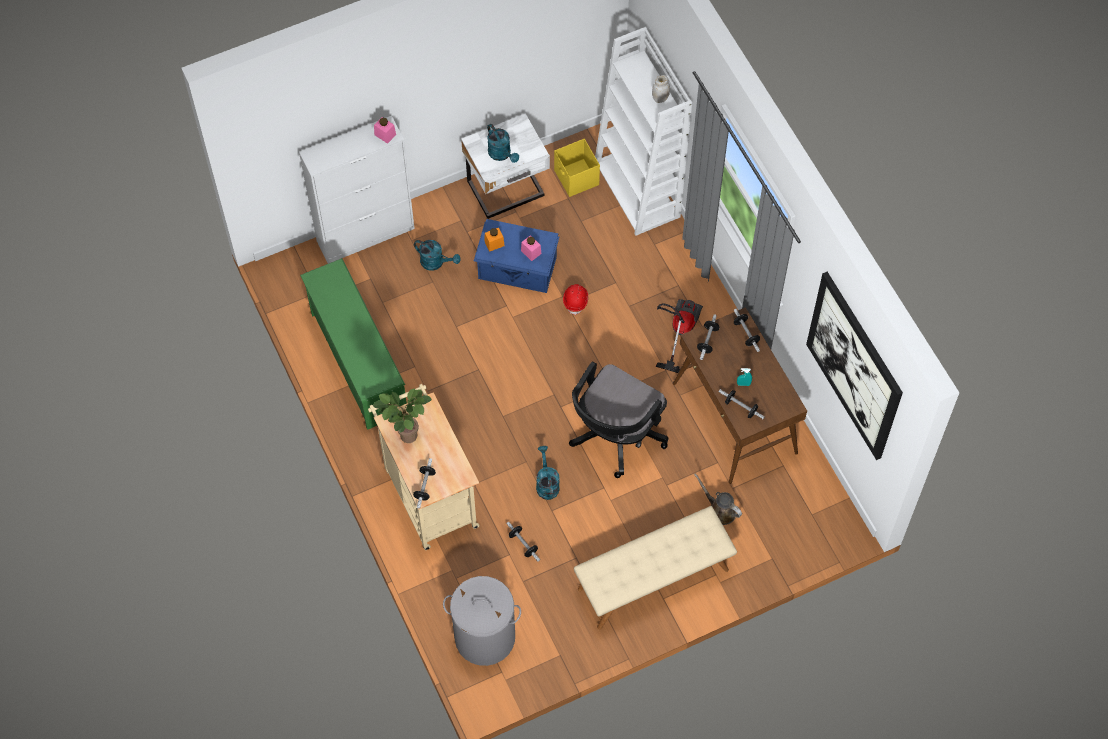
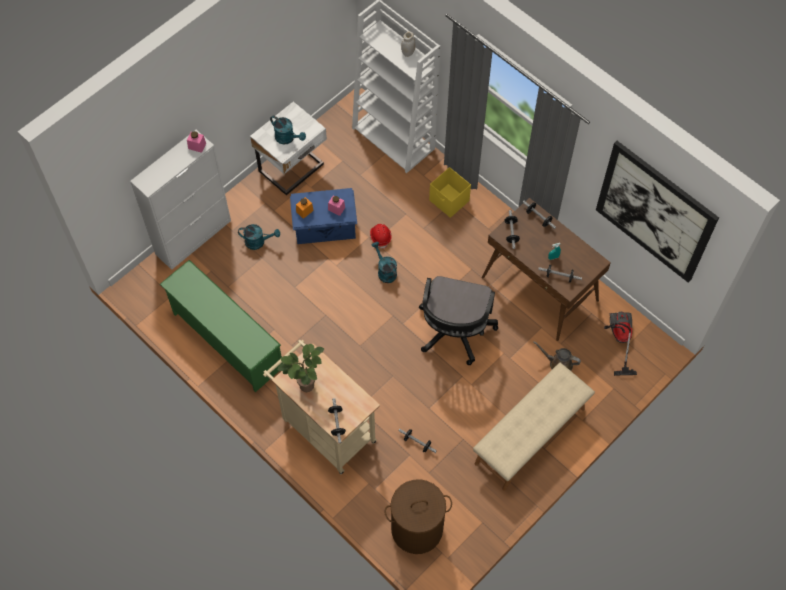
camera: 20 degrees left, 0 degrees up
(484, 637) = (416, 529): grey laundry basket -> brown laundry basket
(546, 483) = (416, 388): turquoise watering can -> turquoise watering can (385, 271)
(576, 178) = (343, 143): yellow storage box -> yellow storage box (449, 201)
(678, 331) = (469, 236): vacuum cleaner -> vacuum cleaner (618, 340)

